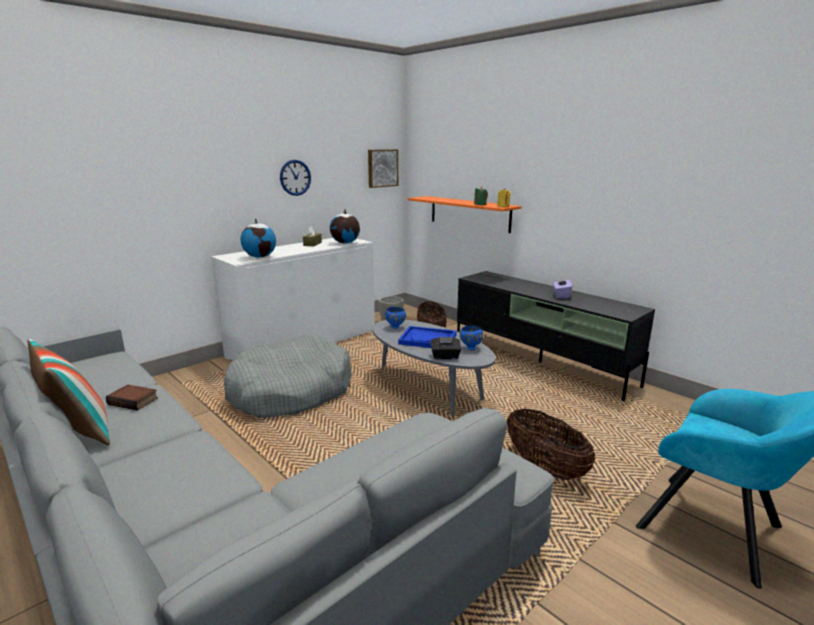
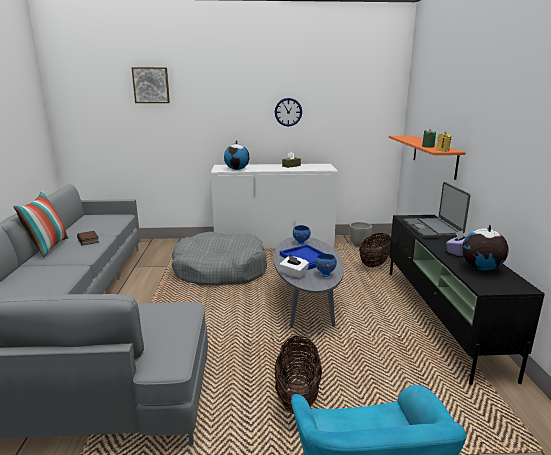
camera: 40 degrees right, 0 degrees up
(345, 243) = (315, 168): globe -> globe (481, 268)
(382, 168) = (378, 107): picture -> picture (151, 85)
(445, 356) = (293, 274): black tissue box -> white tissue box
(509, 282) = (432, 229): none -> laptop

